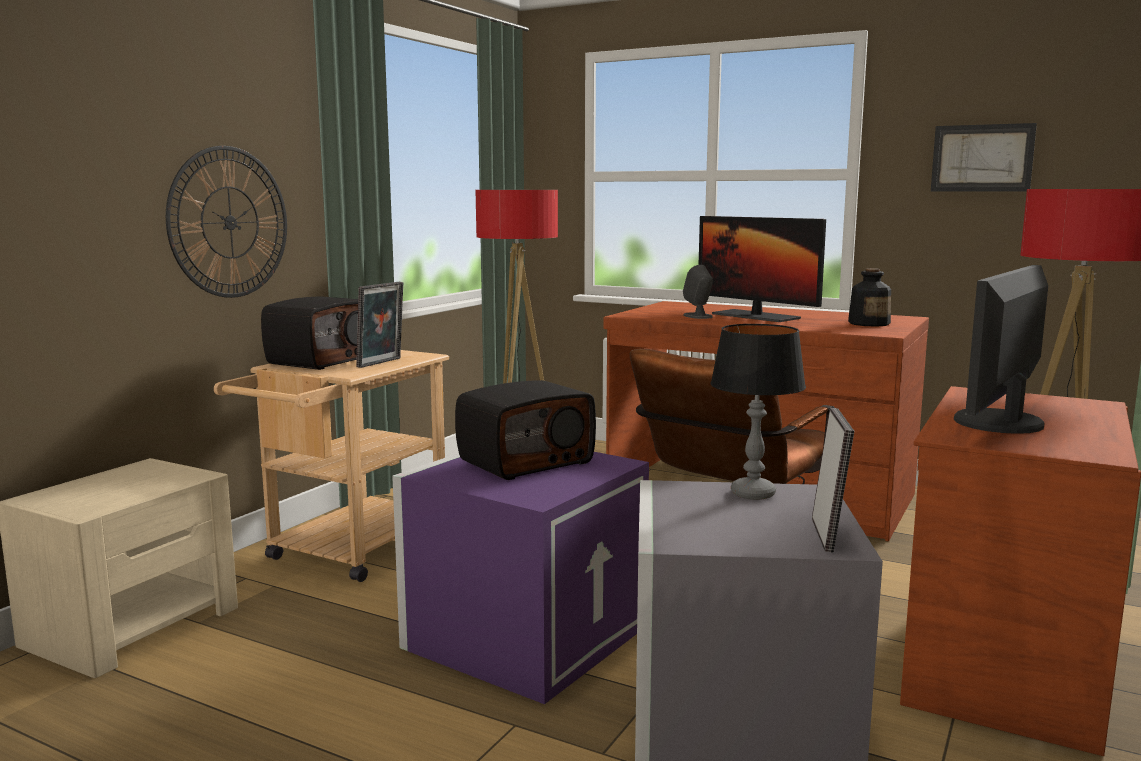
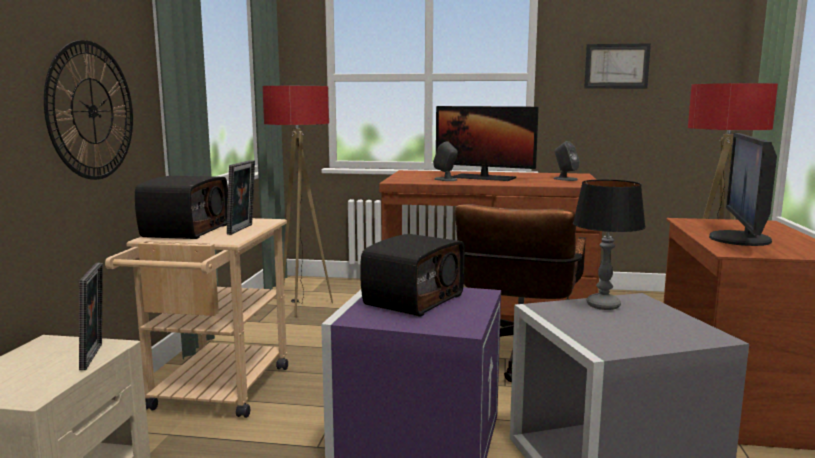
camera: 20 degrees left, 0 degrees up
(828, 535) = (692, 329): picture frame -> picture frame (95, 356)
(869, 323) = (565, 179): bottle -> grey speaker

